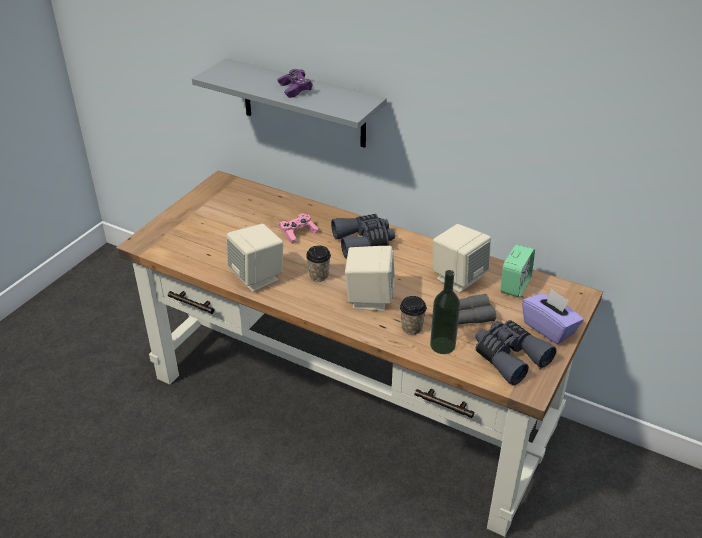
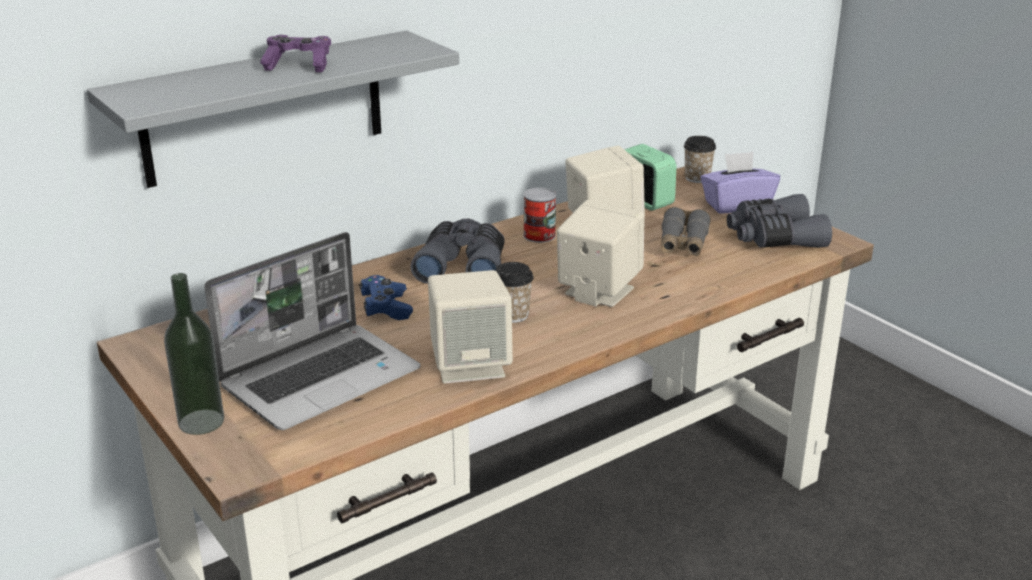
camera: 65 degrees left, 10 degrees down
(221, 238) = (321, 377): none -> laptop
(298, 233) = (386, 308): pink game controller -> blue game controller
(411, 328) = (682, 278): cup -> cup (697, 178)
(425, 257) = (539, 235): none -> can
(442, 345) = (729, 268): bottle -> bottle (201, 422)

